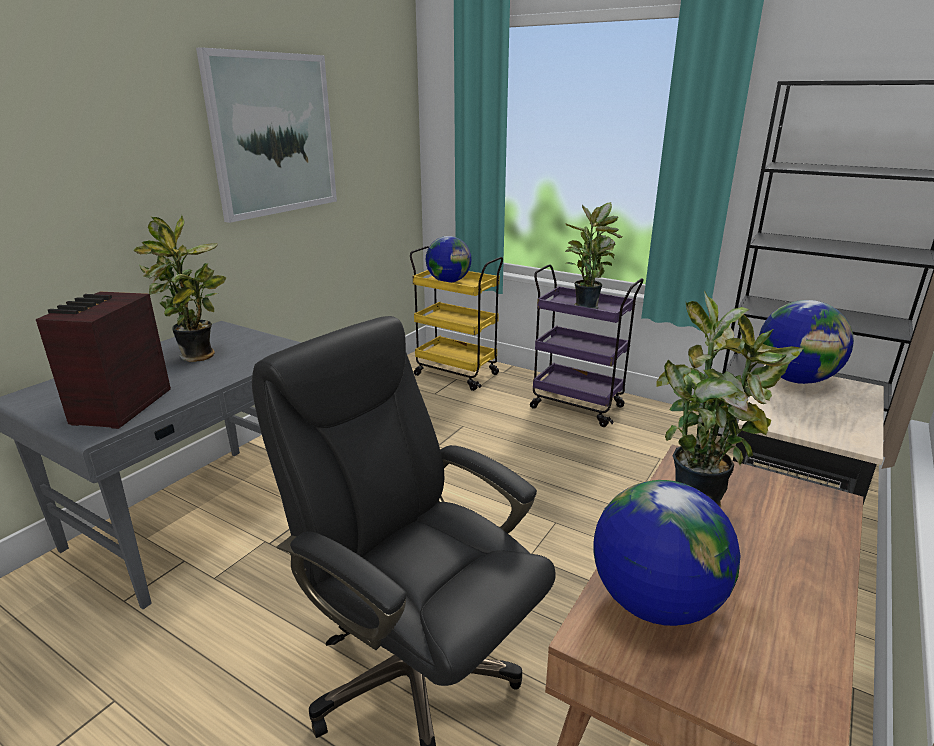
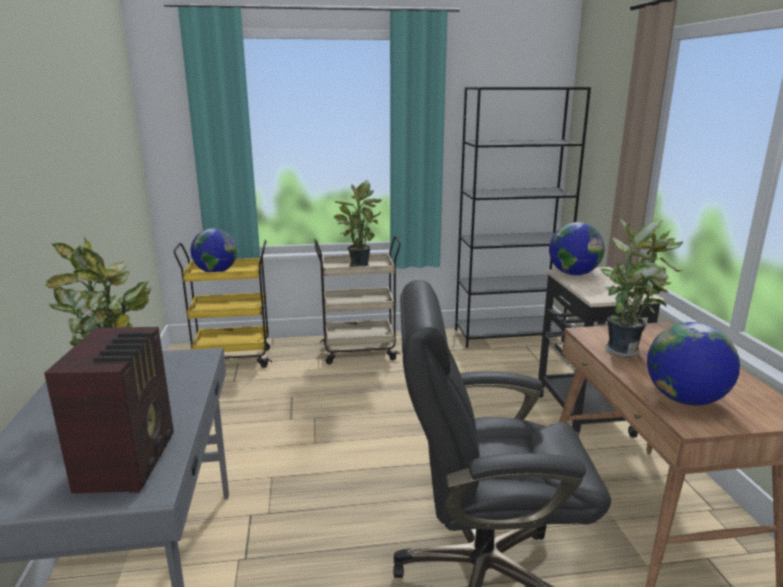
camera: 40 degrees left, 5 degrees down
(119, 408) = (130, 460): radio -> radio turned 150 degrees counterclockwise
(273, 135) = (67, 143): picture -> none
(577, 407) = (360, 352): purple cart -> beige cart

